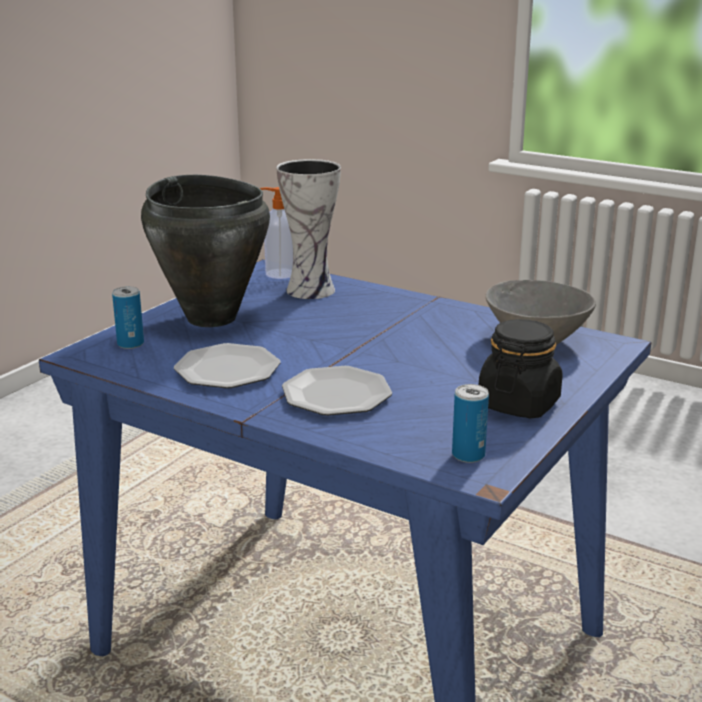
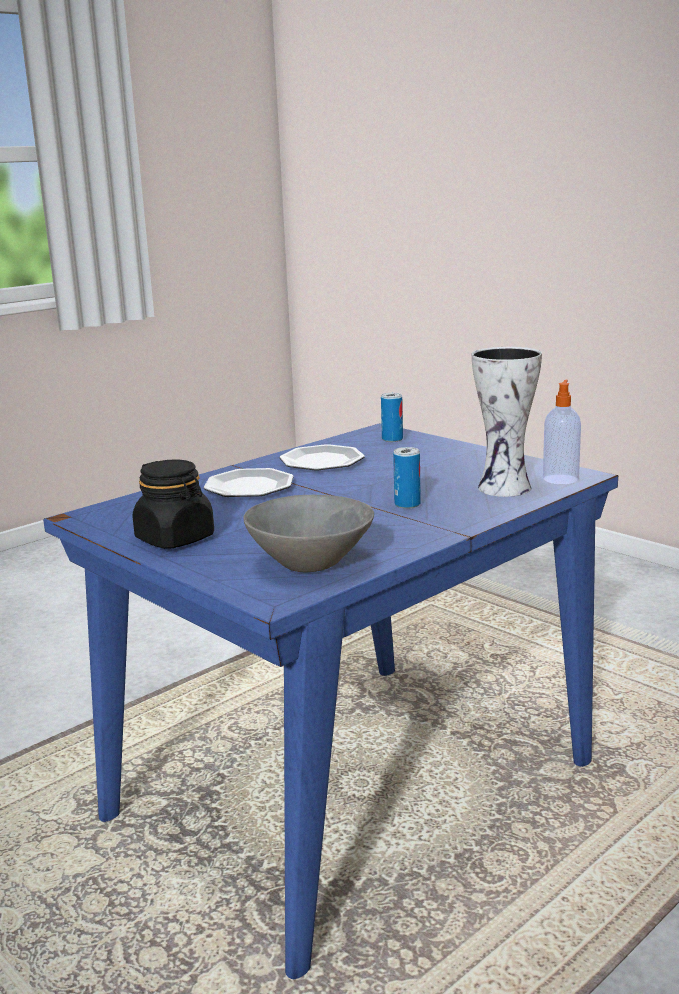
camera: 105 degrees right, 5 degrees down
(212, 317) = (439, 457): black cooking pot -> none
(468, 455) = (113, 515): can -> can (407, 504)

